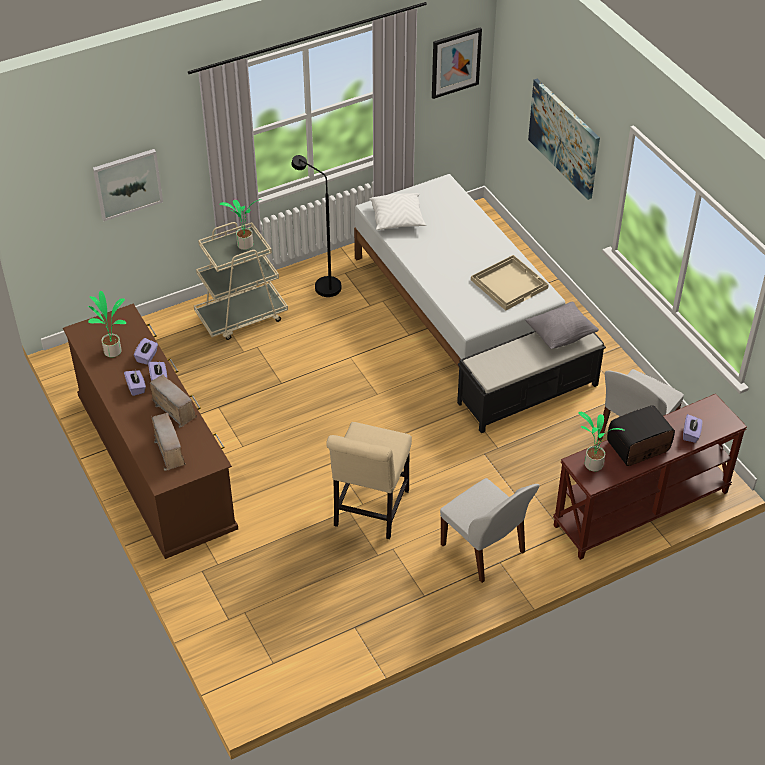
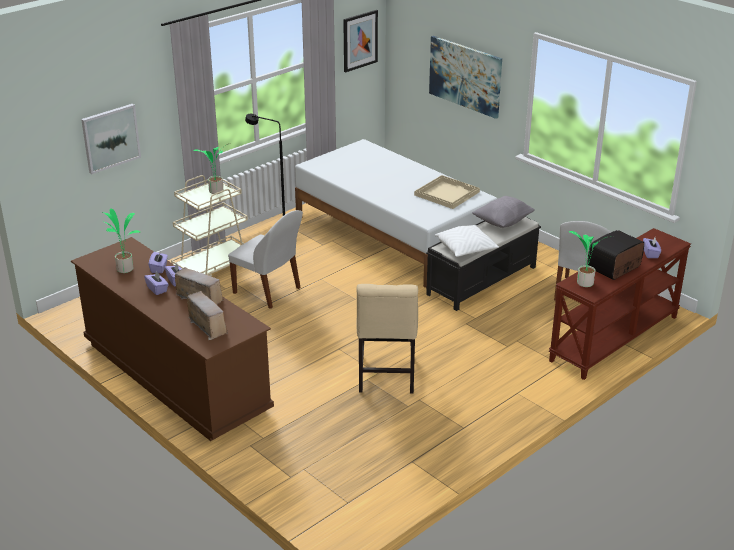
camera: 15 degrees left, 15 degrees down
(397, 219) = (335, 168): white pillow -> white pillow (466, 249)
(484, 550) = (499, 387): white chair -> white chair (268, 291)

